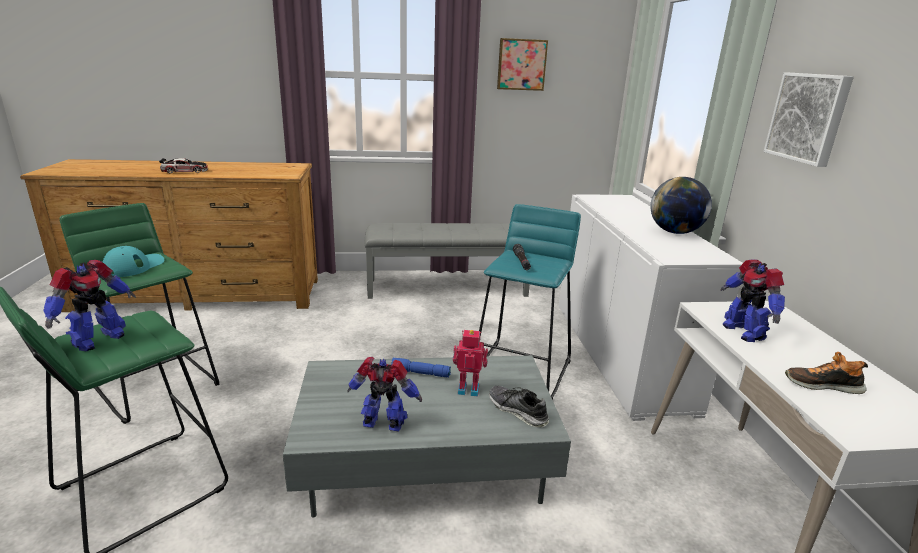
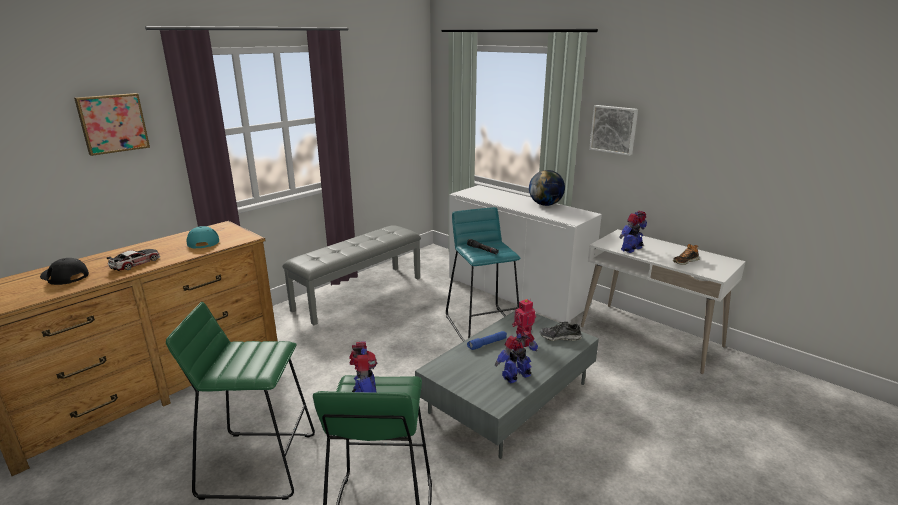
camera: 40 degrees left, 0 degrees up
(134, 266) = (248, 358): turquoise cap -> turquoise cap (203, 241)
(136, 167) = (64, 276): none -> black cap
(521, 64) = (368, 100): picture -> picture (112, 123)
(744, 332) = (632, 249): toy robot -> toy robot turned 105 degrees clockwise

